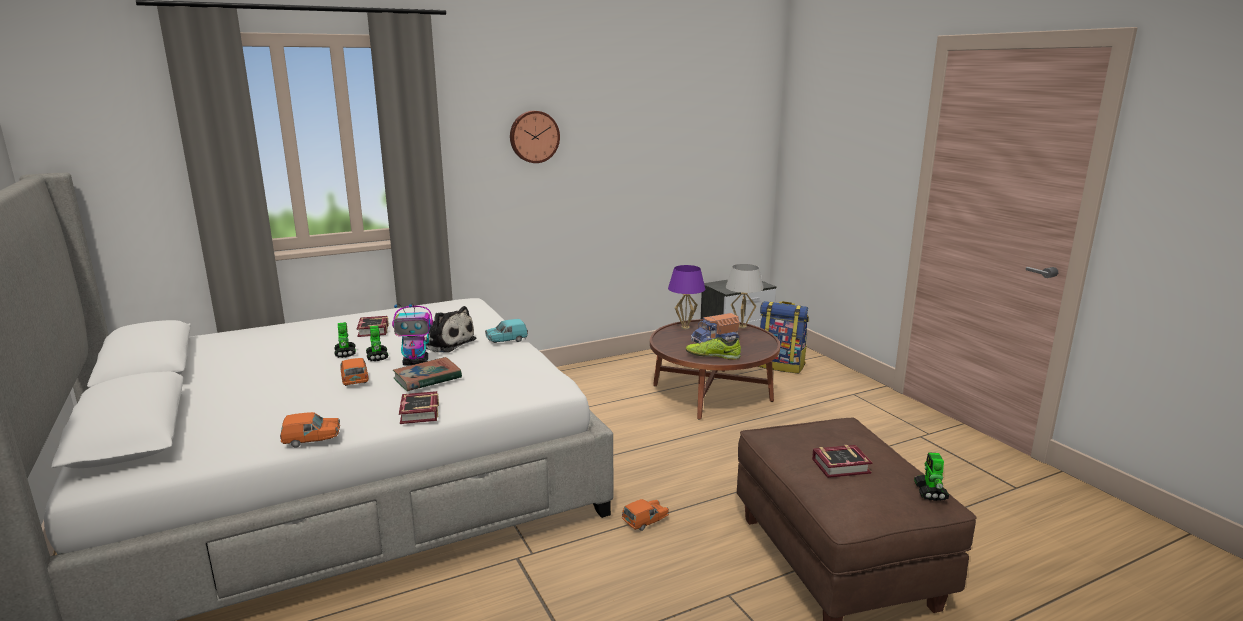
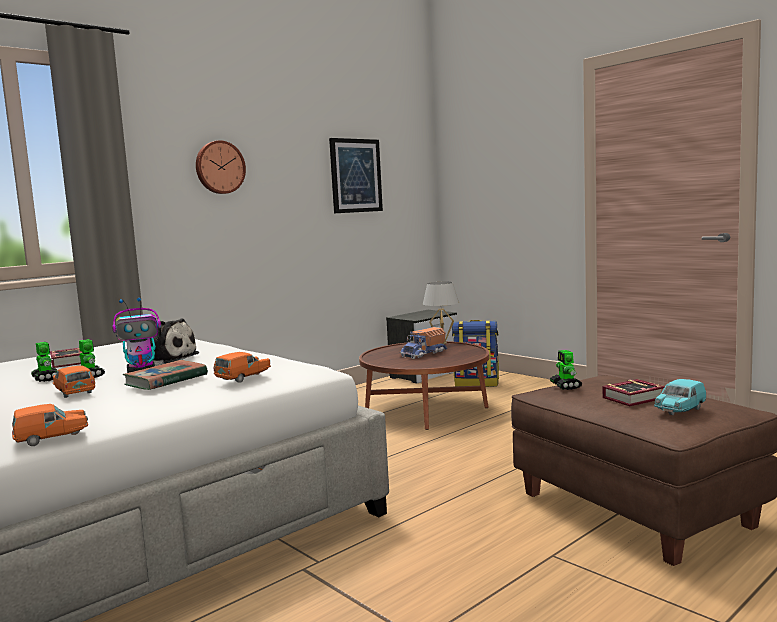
camera: 15 degrees left, 10 degrees down
(418, 413) = (175, 404): book -> none
(506, 340) = (233, 352): turquoise toy car -> turquoise toy car (679, 410)
(645, 522) = (426, 513): orange toy car -> orange toy car (243, 378)
(681, 138) = (355, 175): none -> picture
(685, 327) = (388, 350): purple table lamp -> none
(712, 356) = (431, 363): shoe -> none
(930, 492) = (728, 402): toy robot -> toy robot (566, 386)

